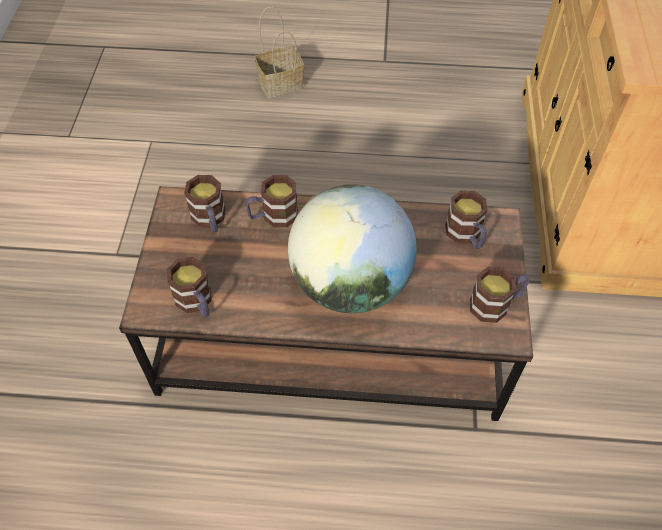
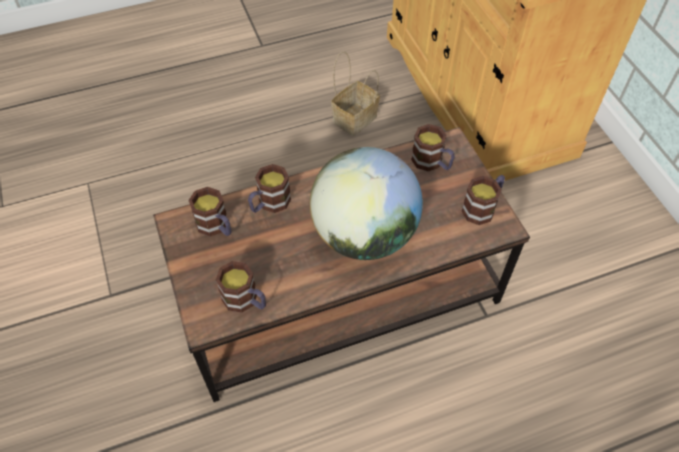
camera: 25 degrees left, 0 degrees up
(282, 83) = (182, 92): basket -> basket (355, 118)

